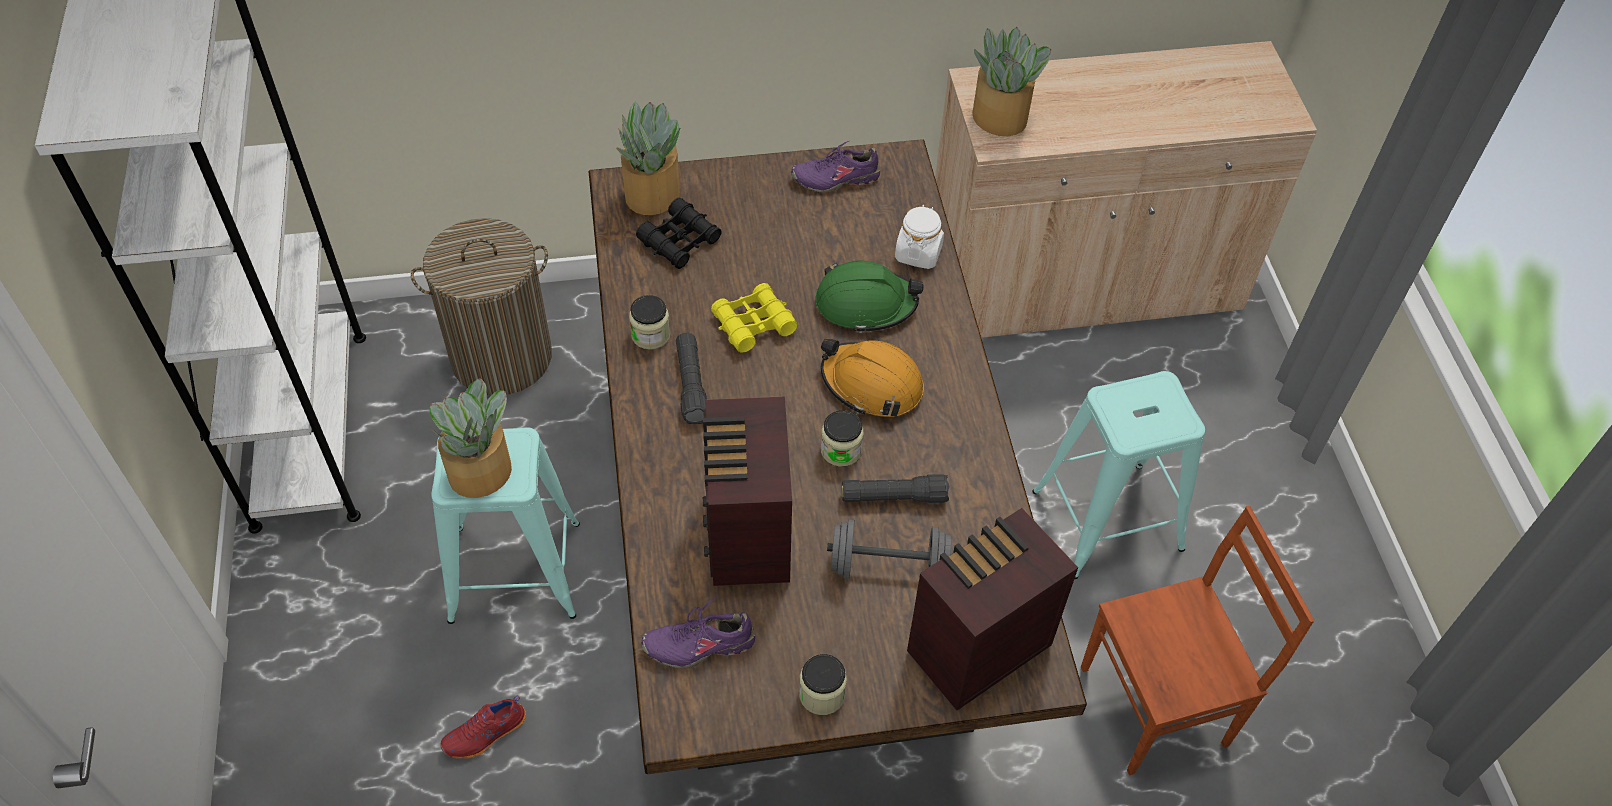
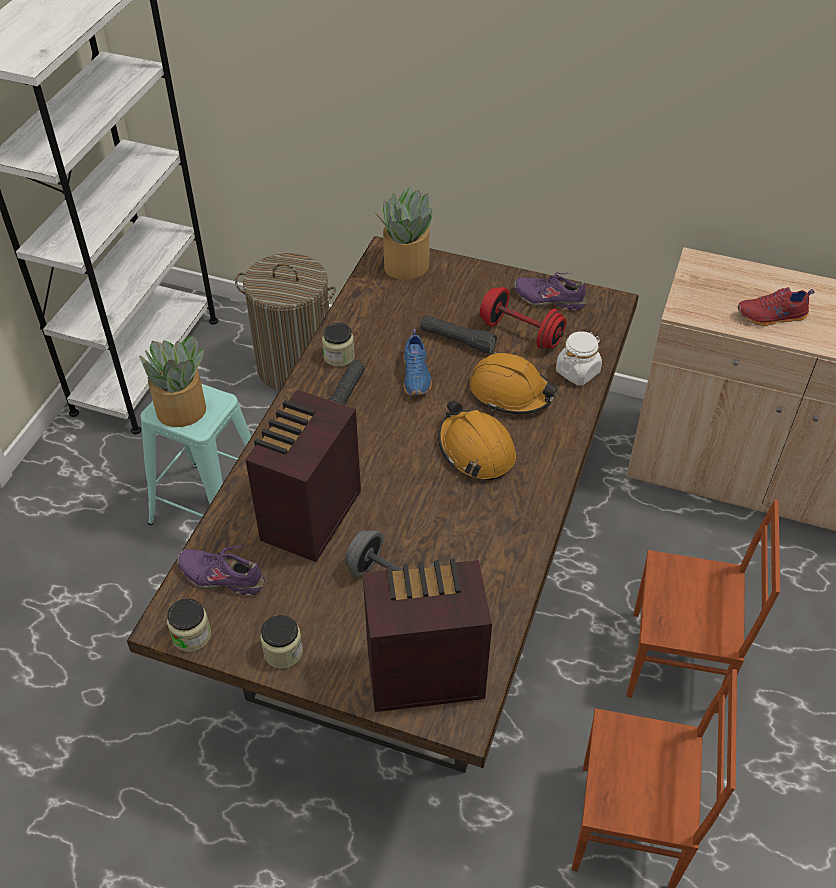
camera: 30 degrees right, 5 degrees down
(486, 735) = (123, 607): red shoe -> red shoe (771, 317)
(680, 241) = (404, 302): black binoculars -> none
(753, 324) = (417, 376): yellow binoculars -> blue shoe
(831, 230) = (521, 333): none -> red dumbbell
(841, 450) = (420, 486): jar -> jar (191, 635)
(865, 304) = (511, 393): green hard hat -> orange hard hat
(893, 497) = (436, 536): black flashlight -> black flashlight (457, 341)
(1000, 118) = (702, 294): potted plant -> none
(1107, 520) = (676, 663): turquoise stool -> brown chair

